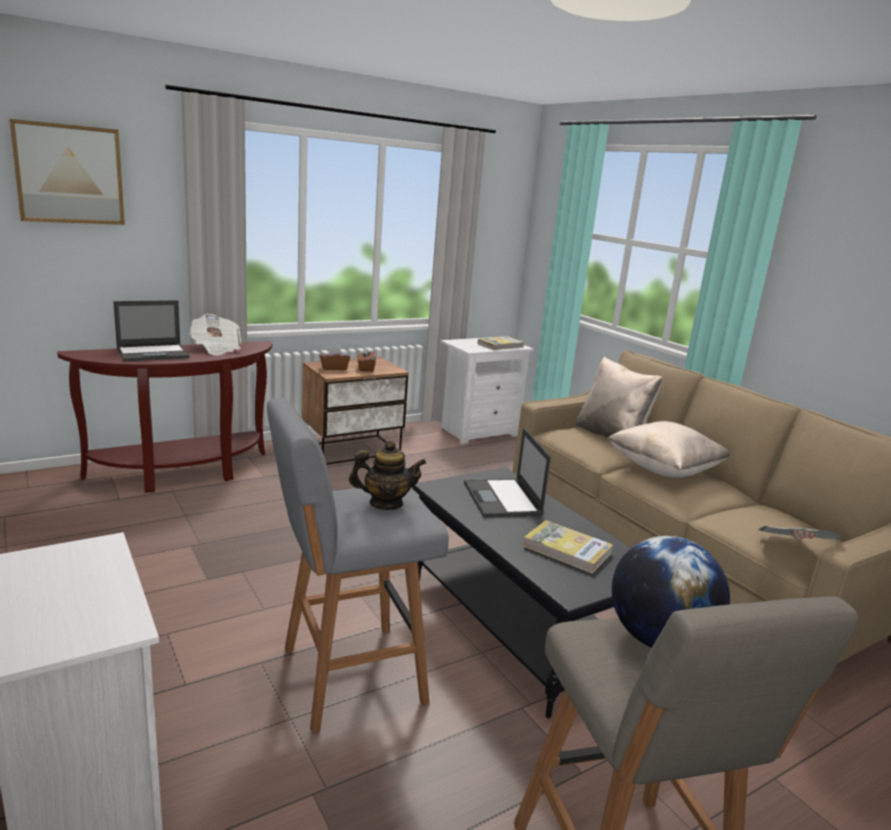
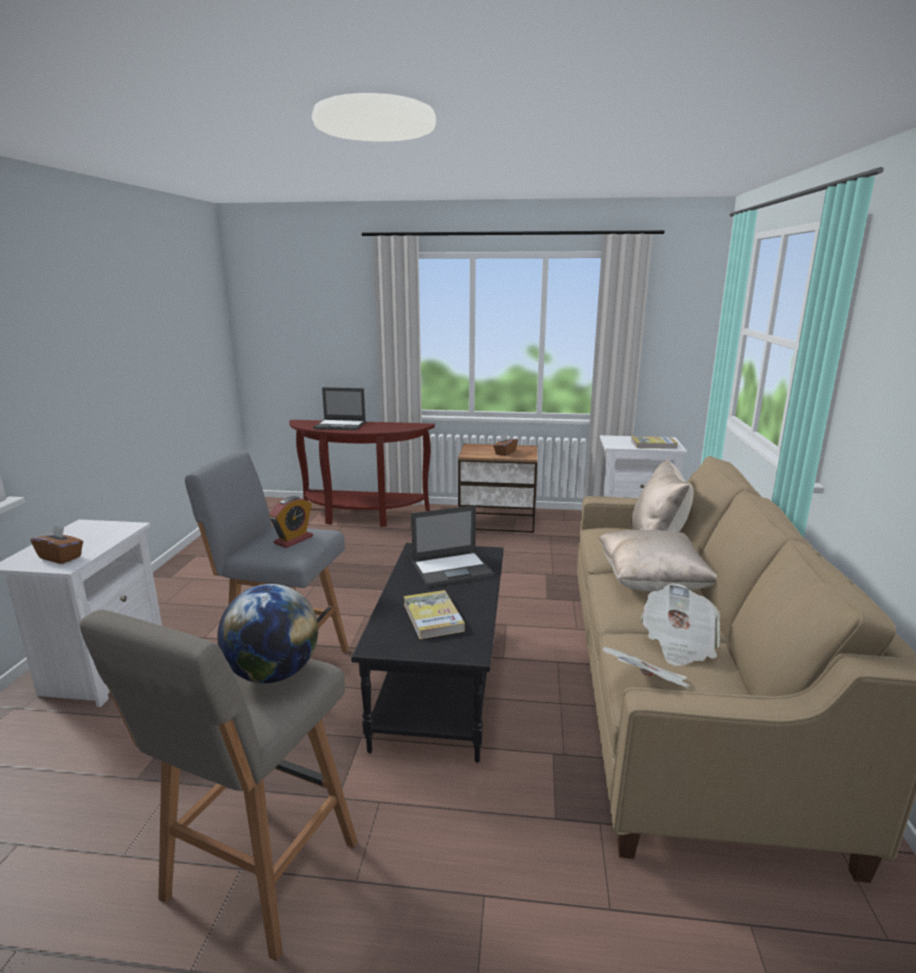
camera: 40 degrees right, 0 degrees up
(69, 174) = (308, 301): picture -> none
(216, 348) = (385, 425): newspaper -> newspaper (678, 643)
(334, 368) = (479, 450): brown tissue box -> brown tissue box (61, 557)
(386, 503) = (293, 540): teapot -> alarm clock
(502, 499) = (453, 569): laptop -> laptop turned 135 degrees counterclockwise

